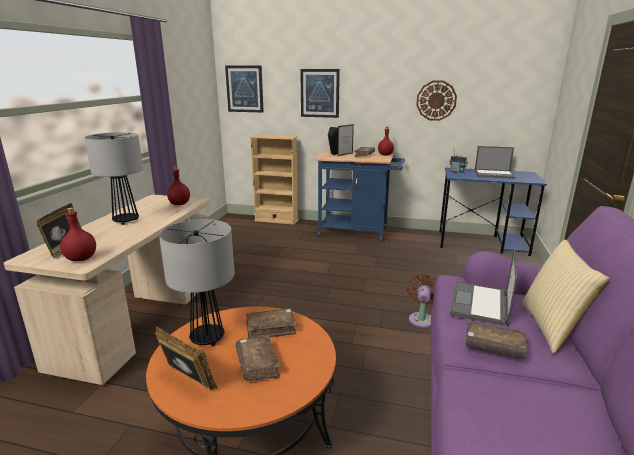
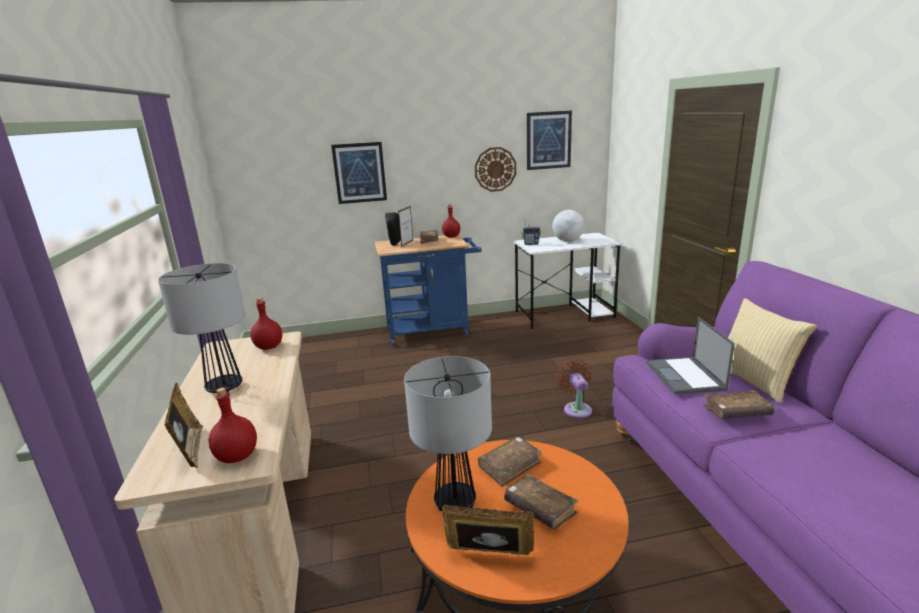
camera: 25 degrees left, 0 degrees up
(244, 89) = (254, 176): picture -> picture (548, 140)
(276, 220) = (323, 339): beige bookcase -> none
(482, 243) = (565, 314): blue desk -> white desk
(494, 174) = (567, 241): laptop -> globe

